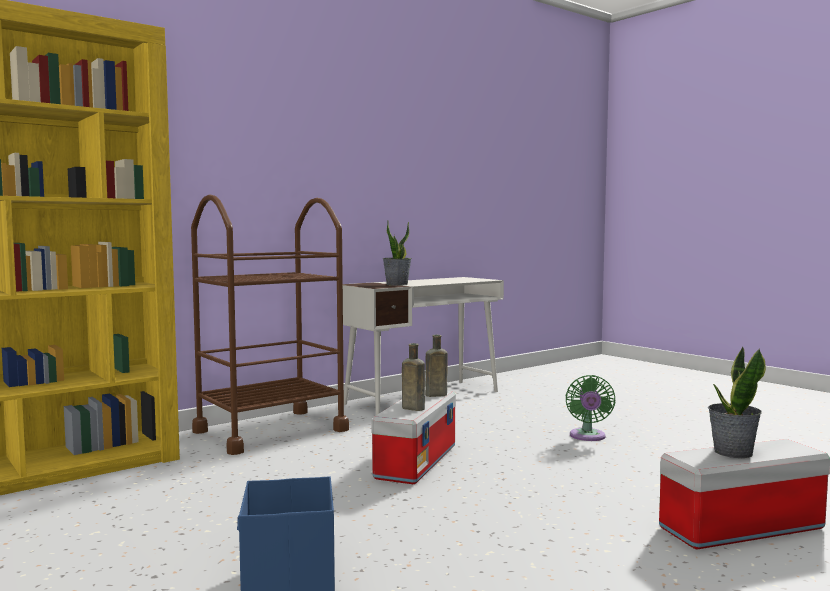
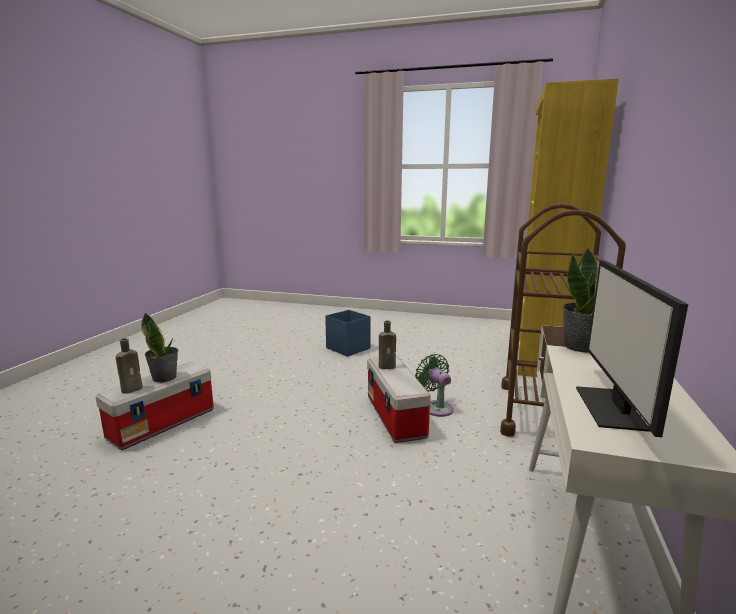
camera: 145 degrees right, 10 degrees up
(434, 395) = (399, 385): brown bottle -> brown bottle (133, 389)
(459, 280) = (615, 408): none -> monitor
(587, 437) = (289, 513): green fan -> green fan (436, 407)

